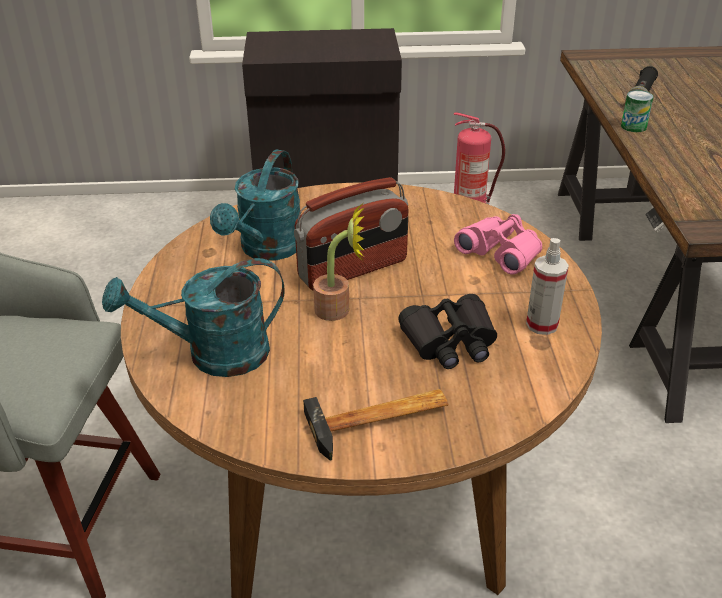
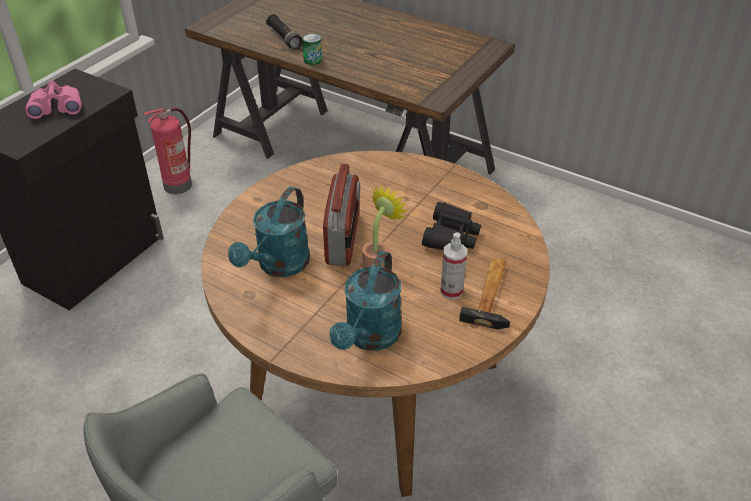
camera: 55 degrees left, 5 degrees up
(267, 250) = (278, 266): turquoise watering can -> turquoise watering can turned 60 degrees clockwise
(501, 252) = (389, 175): pink binoculars -> pink binoculars (56, 107)
(542, 324) = (468, 196): spray bottle -> spray bottle (451, 291)

